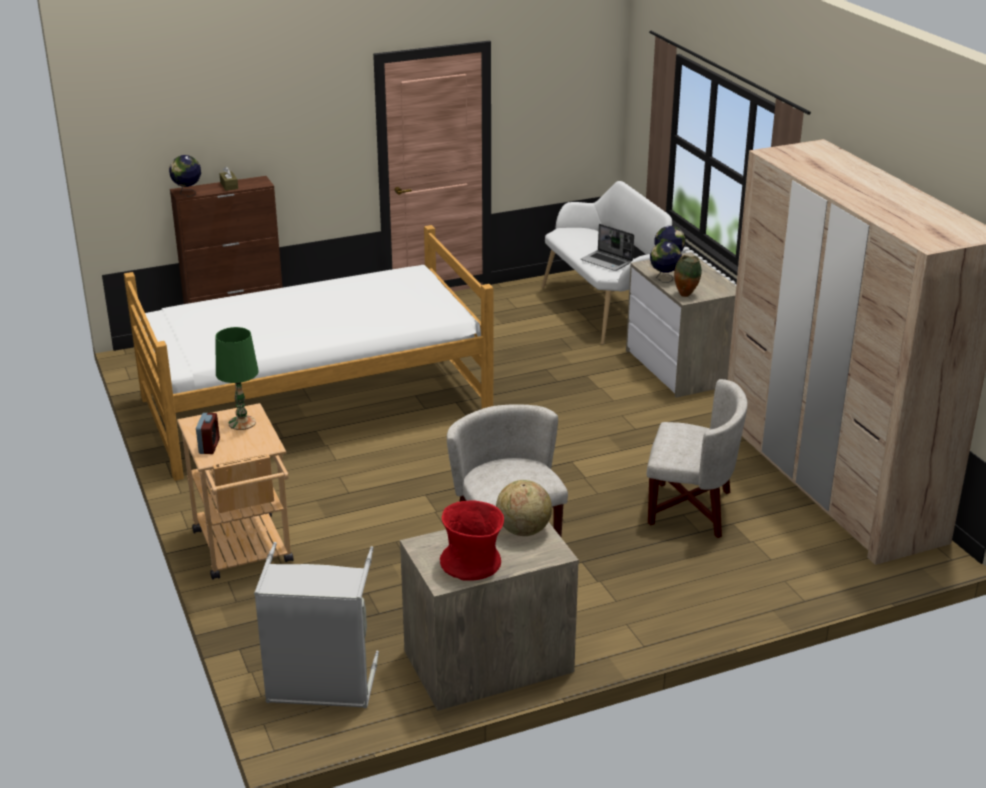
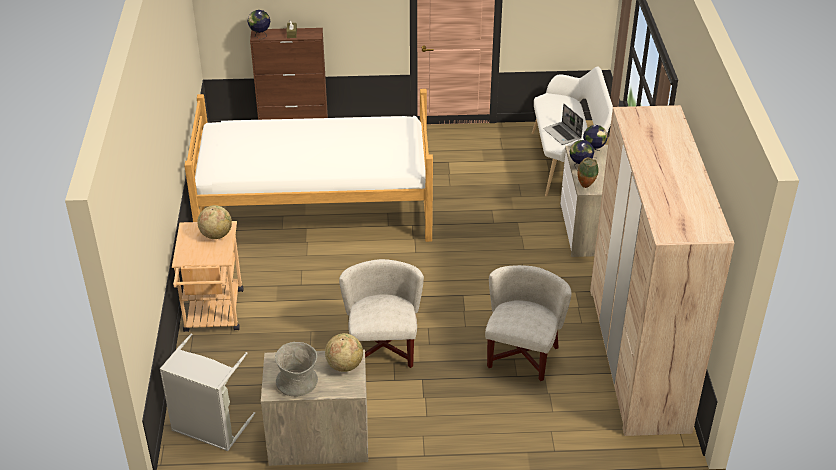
camera: 20 degrees right, 10 degrees up
(209, 446) = (186, 250): alarm clock -> none
(242, 423) = (216, 235): green table lamp -> globe
(472, 564) = (297, 383): red vase -> grey vase
(691, 509) = (522, 356): white armchair -> white armchair turned 105 degrees counterclockwise

